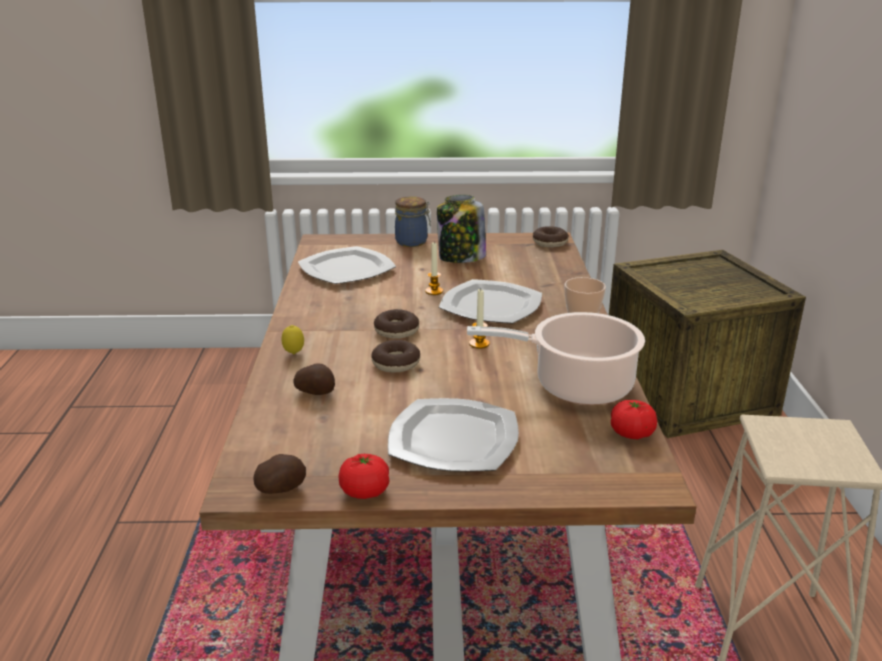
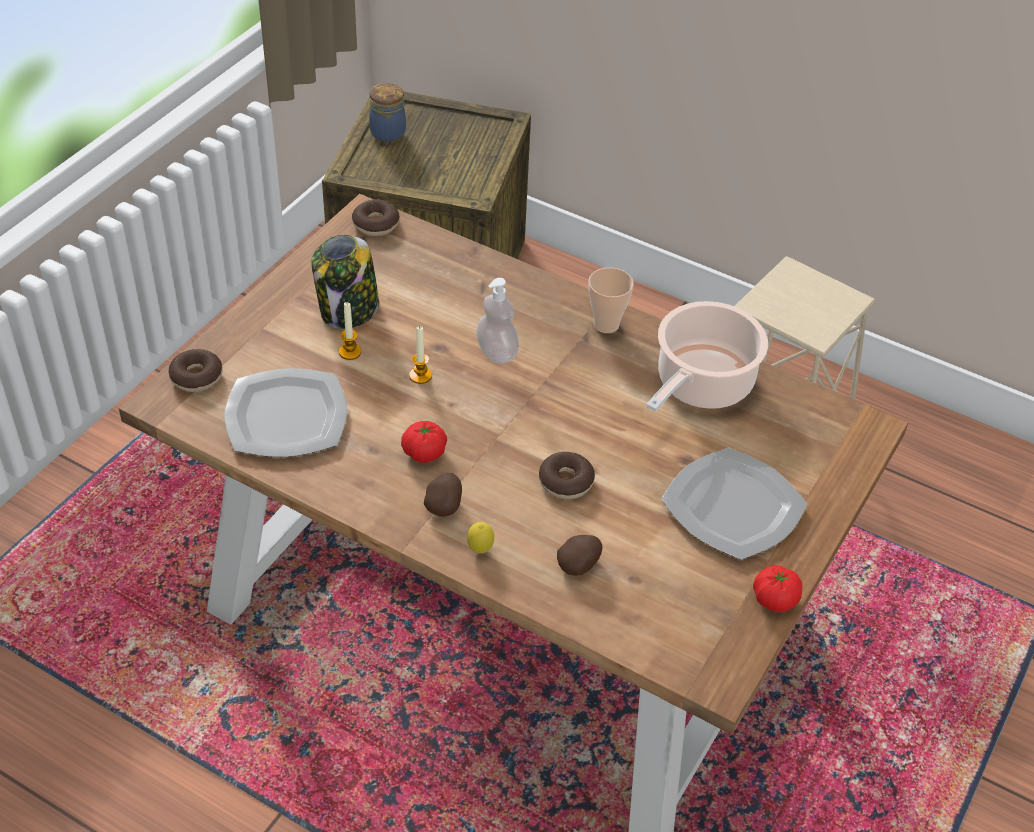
camera: 60 degrees left, 20 degrees up
(281, 489) = (736, 653): potato -> potato (444, 505)
(396, 331) = (493, 449): donut -> donut (196, 377)
(413, 242) = (258, 325): jar -> jar (388, 132)
(479, 344) = (573, 404): candle -> candle (350, 352)
(491, 306) = (497, 352): plate -> soap dispenser
(631, 433) = (798, 397): tomato -> tomato (424, 452)

